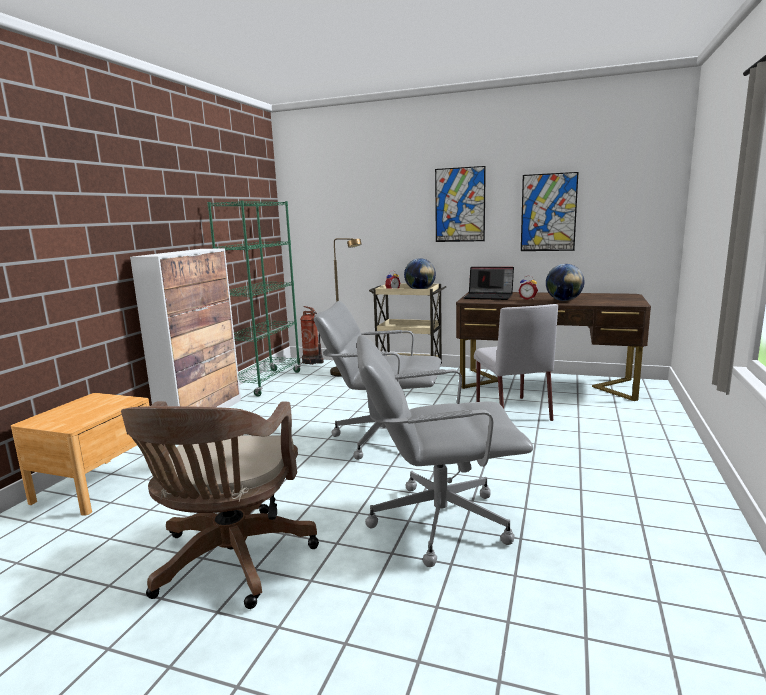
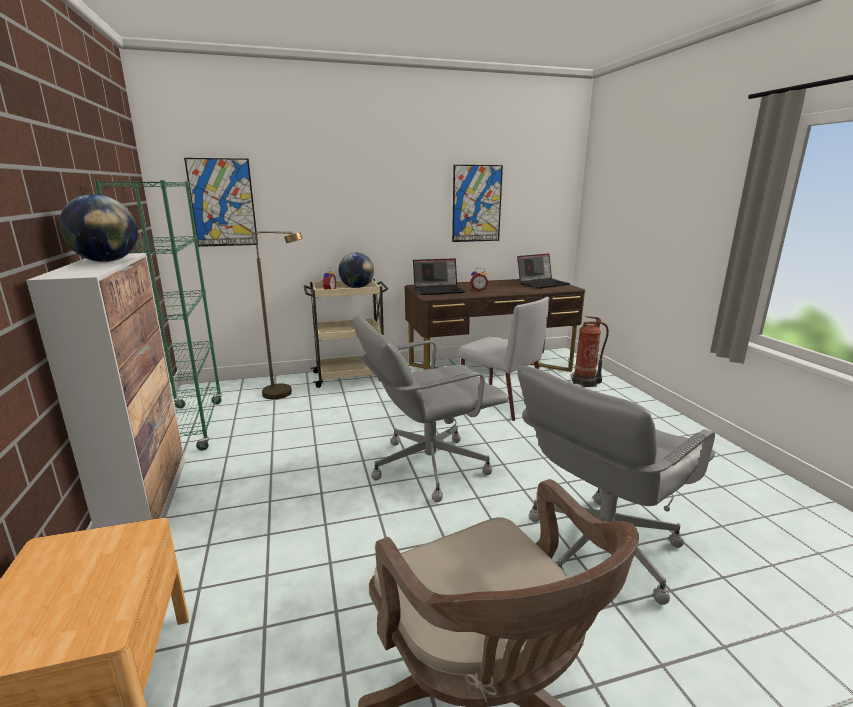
camera: 35 degrees left, 5 degrees up
(312, 362) = (220, 386): fire extinguisher -> fire extinguisher (585, 383)
(460, 205) = (391, 193): picture -> picture (222, 203)
(563, 300) = (511, 289): globe -> globe (106, 261)
(613, 298) = (542, 284): none -> laptop

